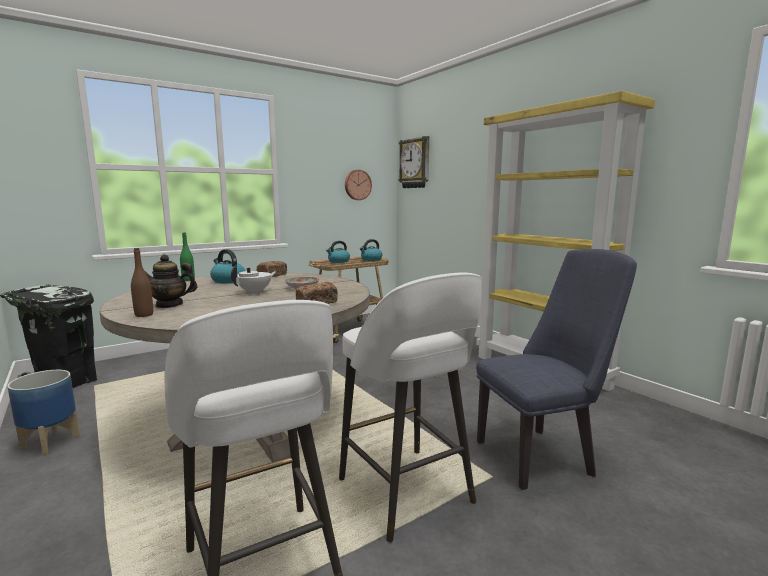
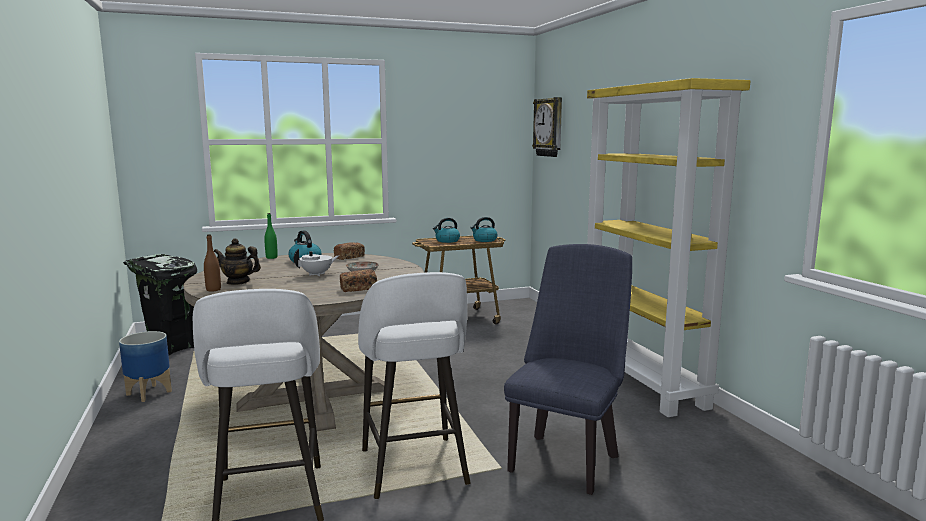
camera: 15 degrees right, 0 degrees up
(357, 185) = (481, 152): wall clock -> none
(541, 455) = (566, 458): blue chair -> blue chair turned 60 degrees counterclockwise

